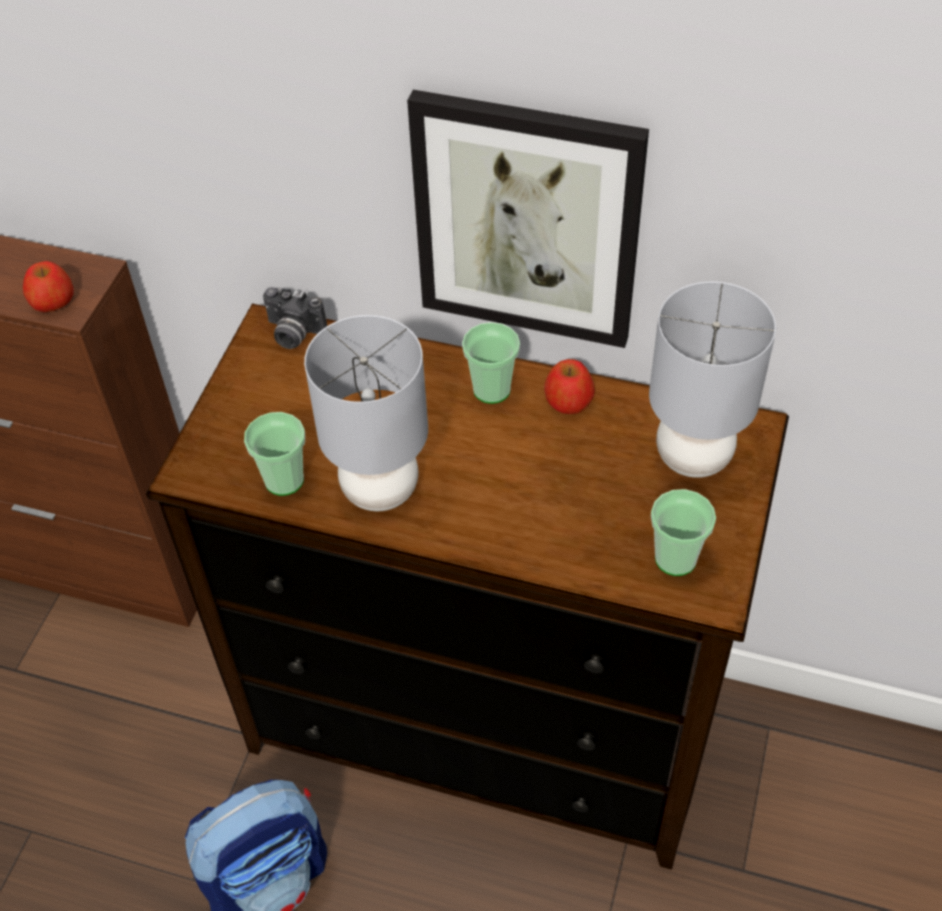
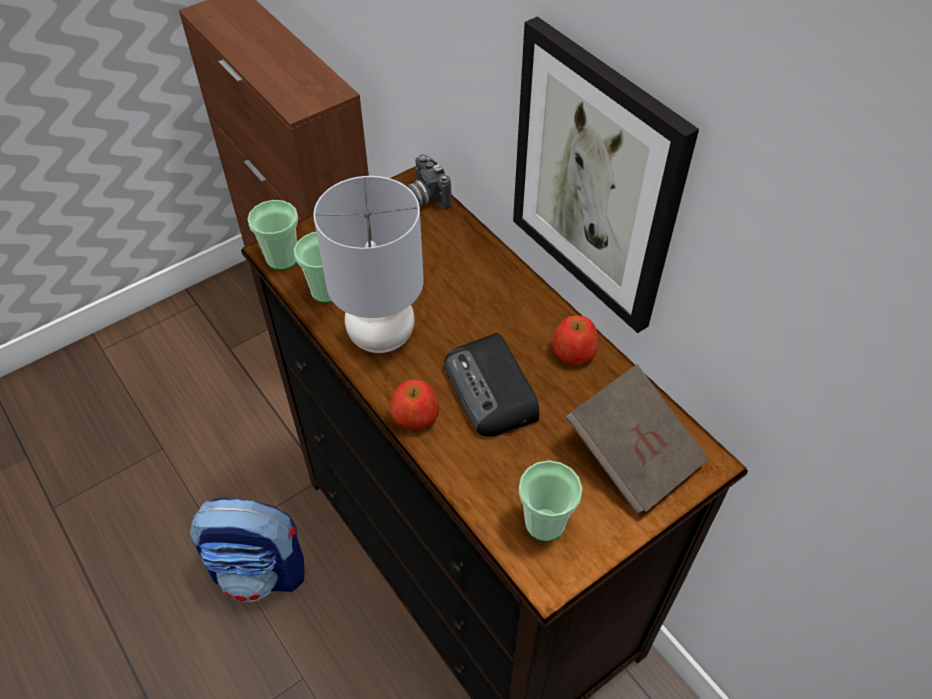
camera: 35 degrees right, 0 degrees up
(52, 301) = (292, 97): apple -> apple (415, 416)
(491, 389) = (524, 311): cup -> cup (282, 259)
(530, 478) = (492, 391): none -> radio
(694, 457) = (633, 454): grey table lamp -> brown book

